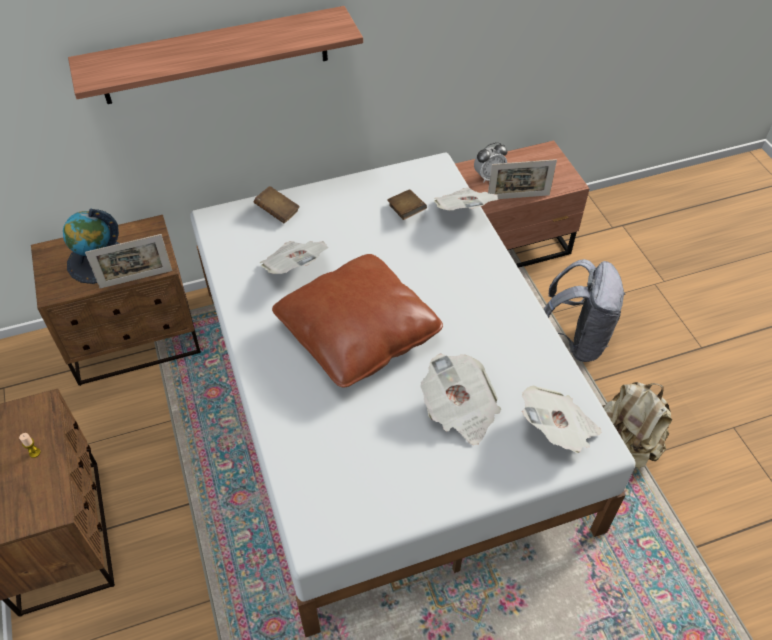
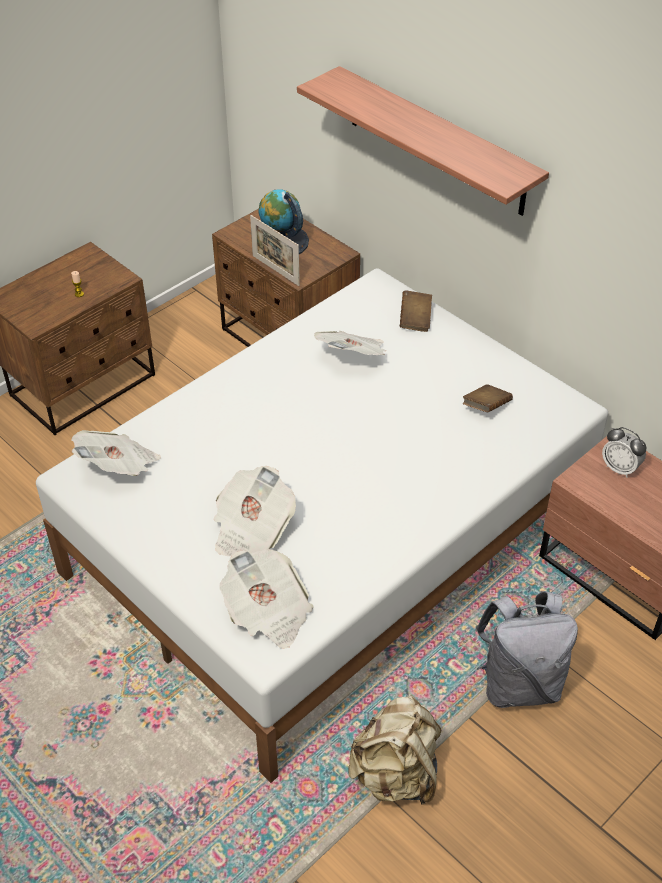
camera: 65 degrees right, 5 degrees down
(358, 334) = (300, 427): brown pillow -> none
(464, 211) = (521, 451): newspaper -> newspaper (119, 467)
(518, 197) = (607, 504): picture frame -> none

